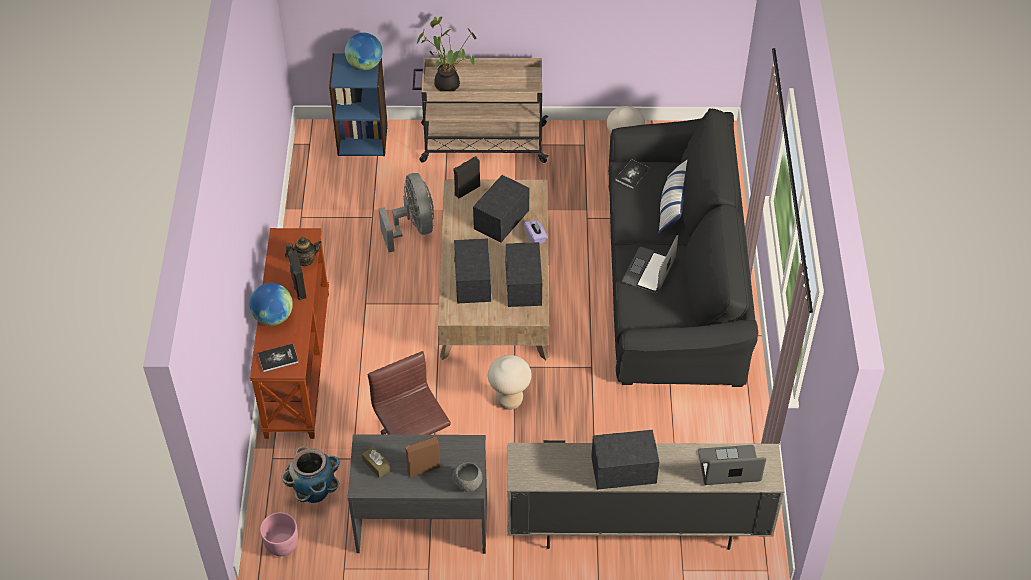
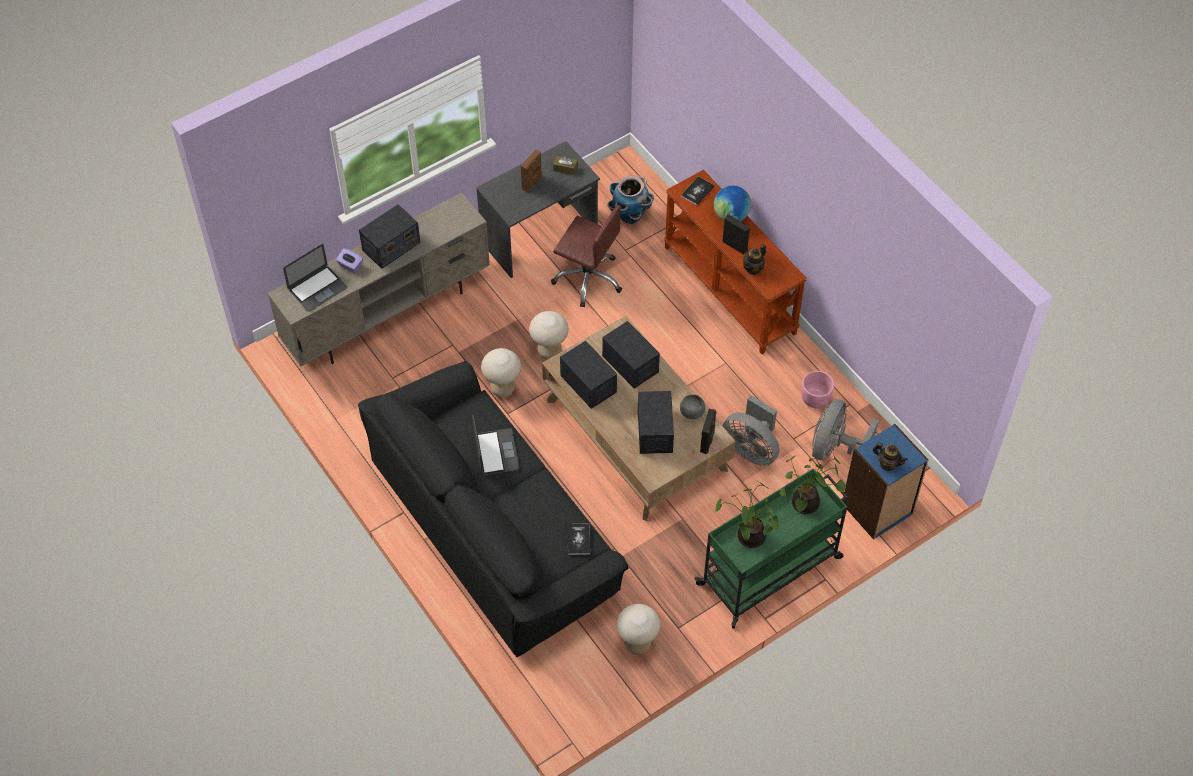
camera: 145 degrees right, 5 degrees up
(282, 544) = (620, 175): pink planter -> pink planter (815, 399)
(348, 194) = (834, 447): none -> grey fan
(364, 65) = (888, 463): globe -> teapot
(467, 484) = (494, 189): grey bowl -> grey bowl (691, 412)
(481, 143) = (771, 570): beige cart -> green cart
(510, 86) = (748, 537): none -> potted plant
(535, 237) = (613, 431): purple tissue box -> purple tissue box (350, 265)
(579, 391) = (502, 389): none -> beige stool
(672, 207) = (520, 527): pillow -> none

